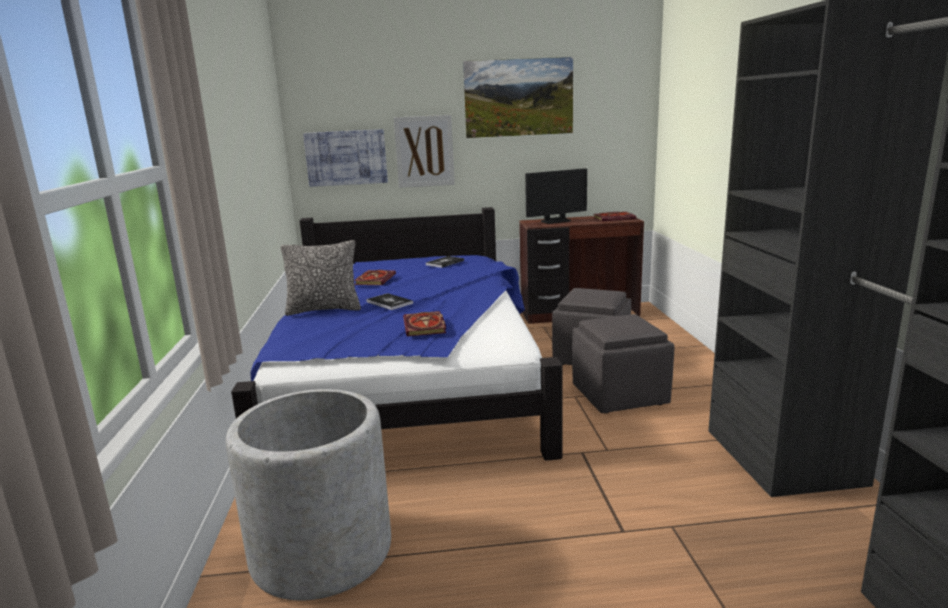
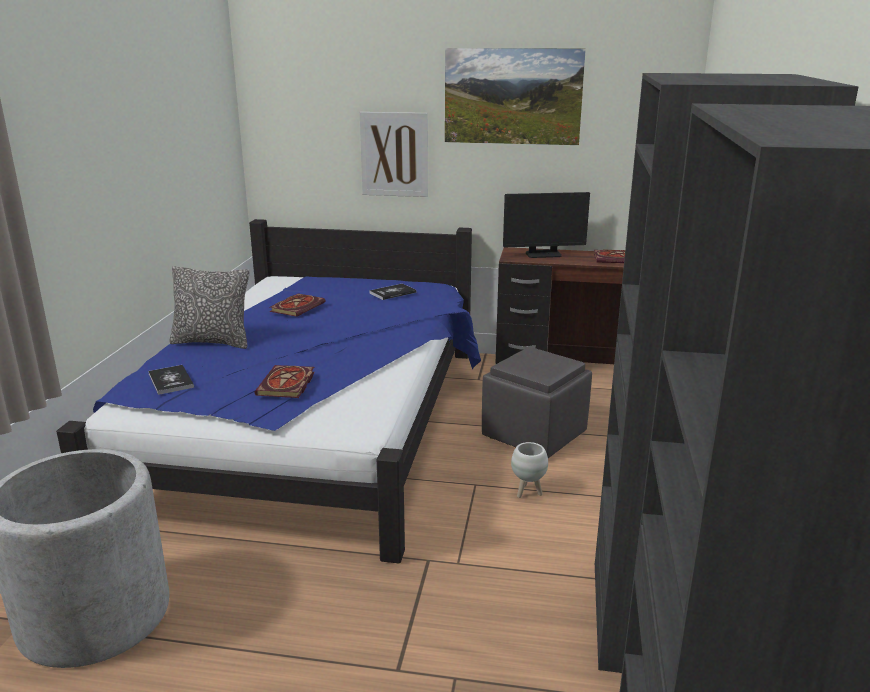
camera: 15 degrees right, 5 degrees up
(346, 157) = (305, 155): picture -> none
(389, 302) = (282, 343): book -> book (171, 381)
(619, 394) = (528, 492): grey ottoman -> white planter

